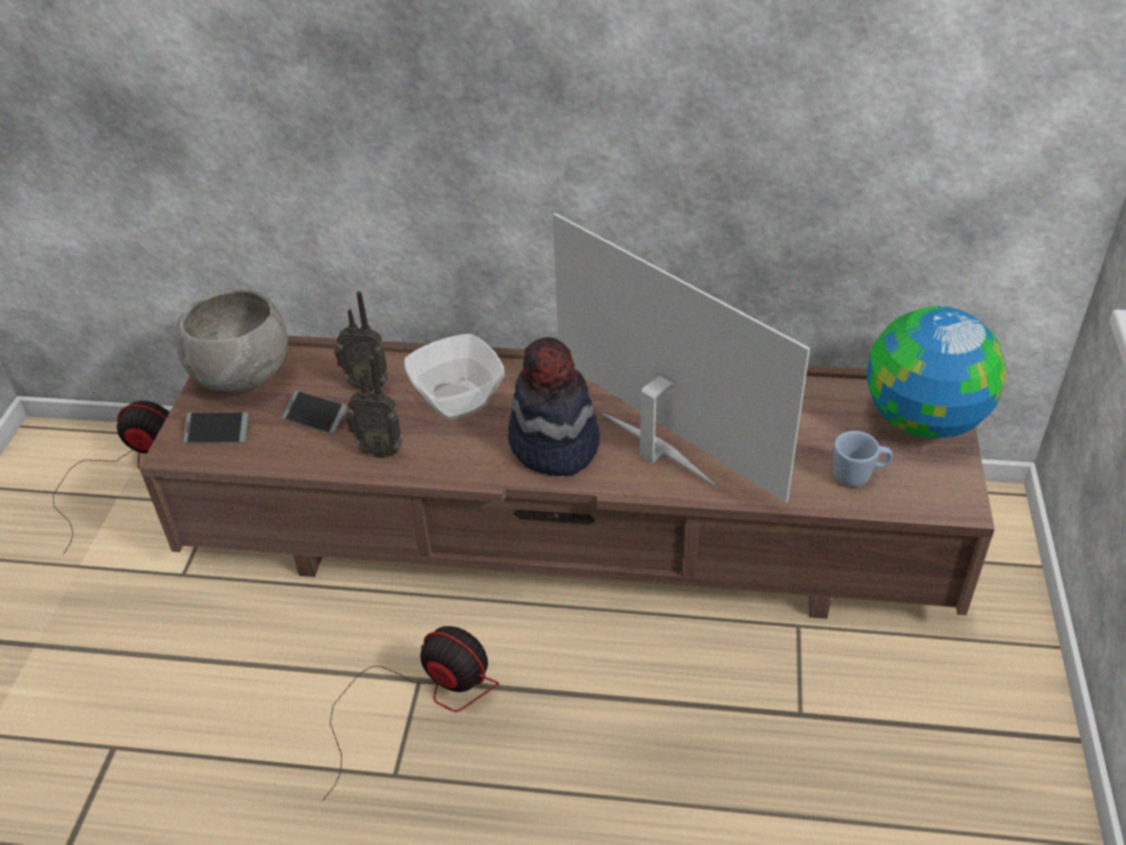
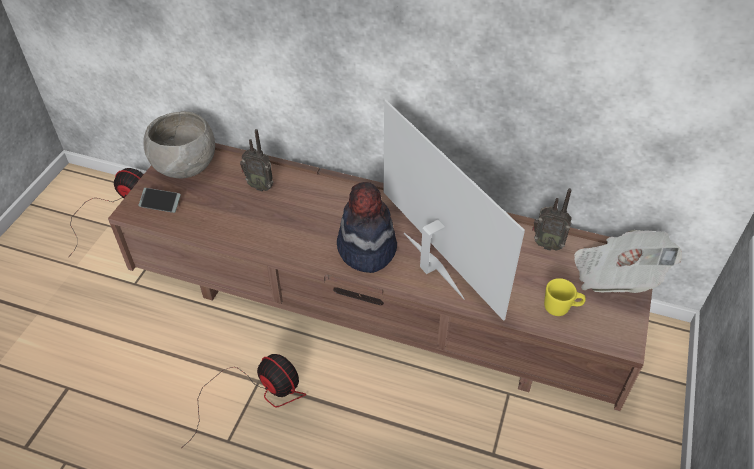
camera: 10 degrees right, 5 degrees up
(315, 417) = (222, 203): phone -> none
(380, 449) = (256, 232): radio -> radio (546, 244)
(458, 399) = (314, 206): bowl -> none
(858, 476) = (561, 308): blue mug -> yellow mug
(922, 420) = (616, 276): globe -> newspaper

